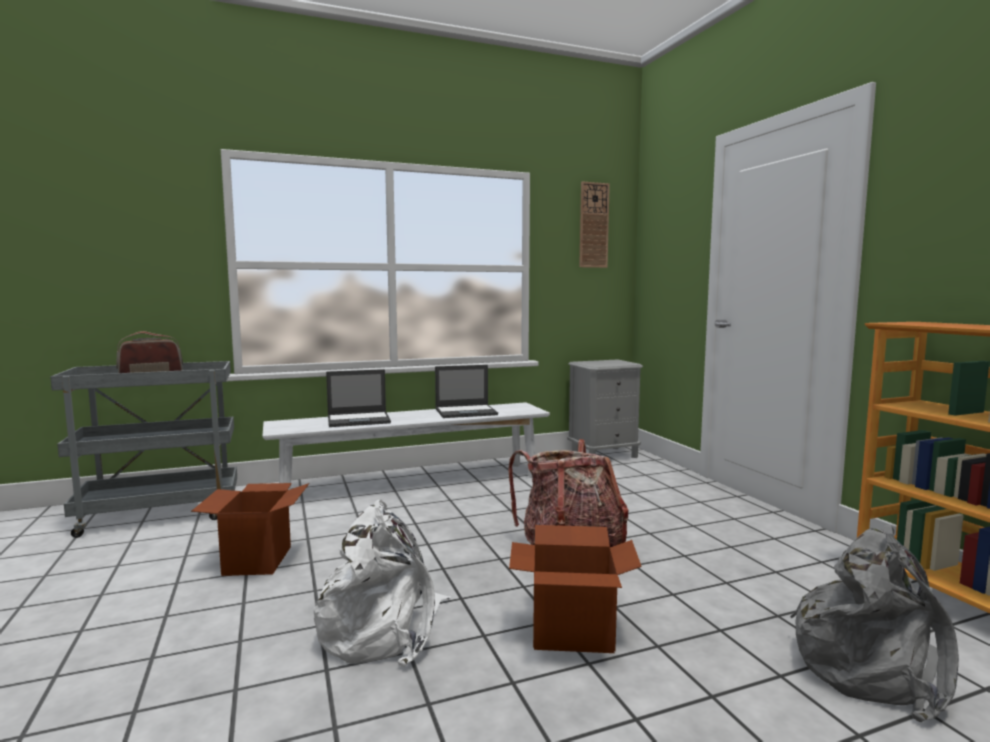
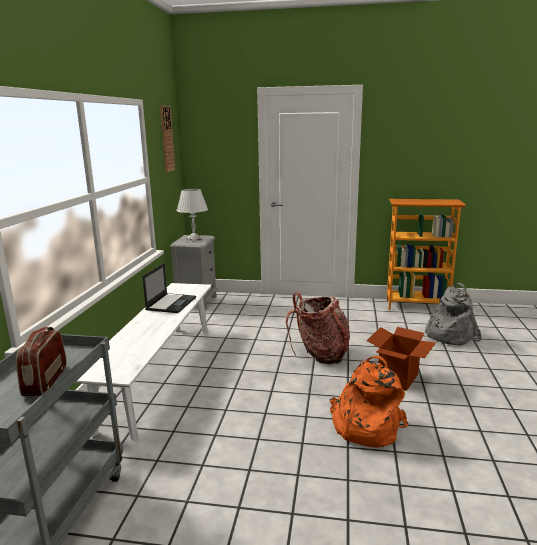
camera: 60 degrees left, 10 degrees up
(257, 560) = (233, 462): cardboard box -> none
(359, 420) = (136, 339): laptop -> none
(383, 628) = (364, 426): white backpack -> orange backpack
(608, 362) = (194, 239): none -> white table lamp

